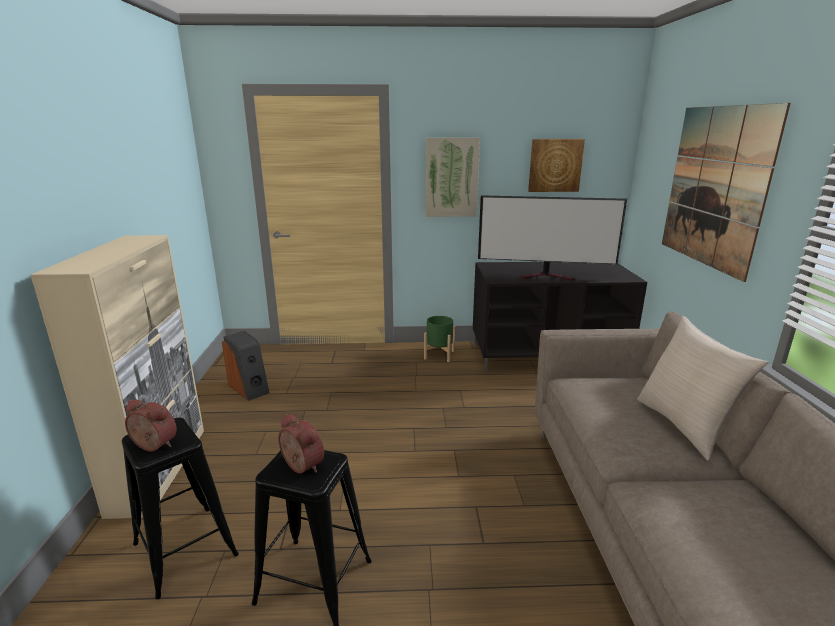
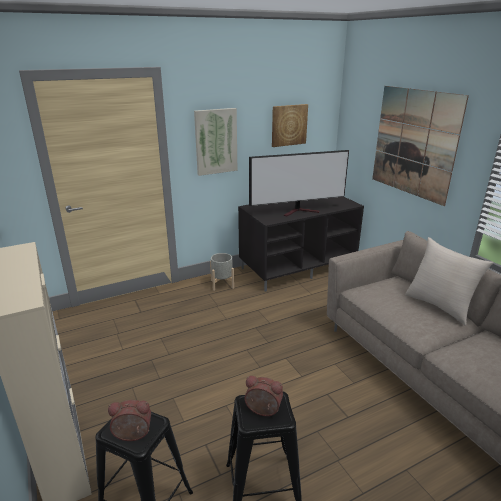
camera: 25 degrees left, 5 degrees up
(249, 388) = (85, 354): speaker -> none
(439, 355) = (222, 284): green planter -> grey planter

